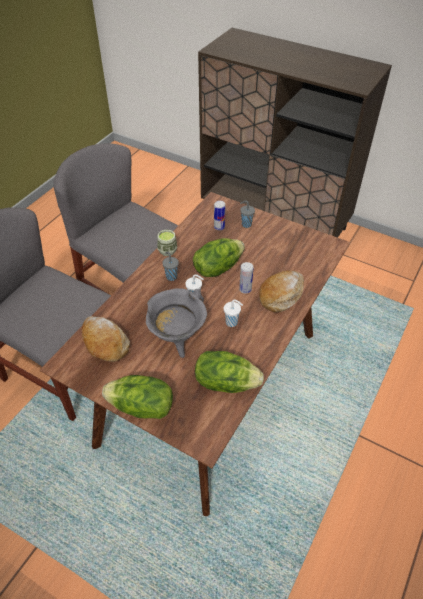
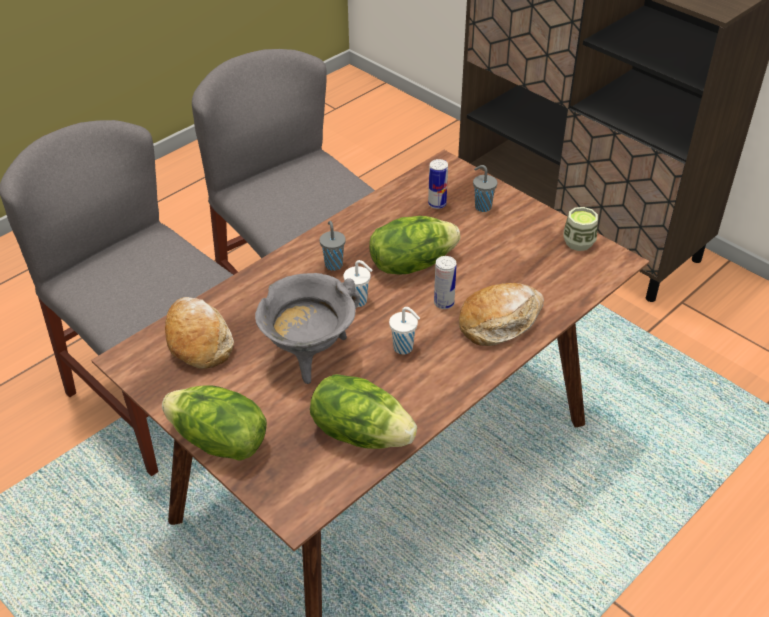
camera: 15 degrees right, 5 degrees down
(167, 250) = (342, 225): cup -> cup (578, 242)

